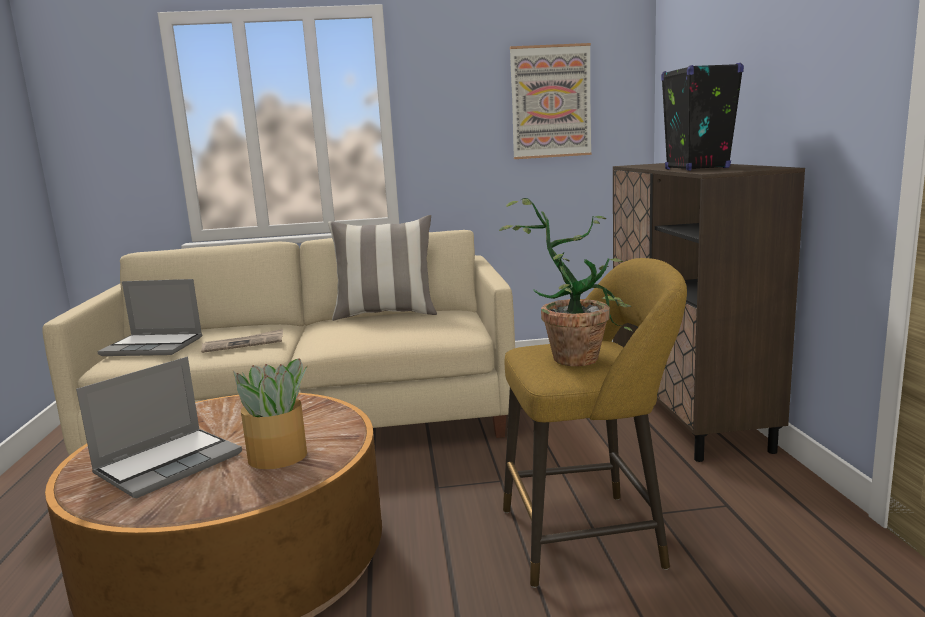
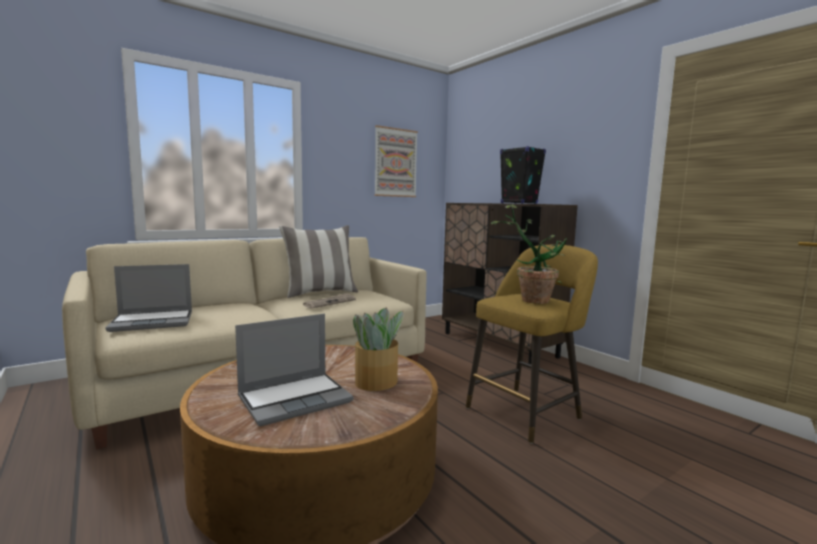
camera: 30 degrees left, 5 degrees down
(169, 463) = (296, 399): laptop -> laptop turned 45 degrees clockwise
(244, 344) = (240, 315): newspaper -> newspaper (330, 302)

